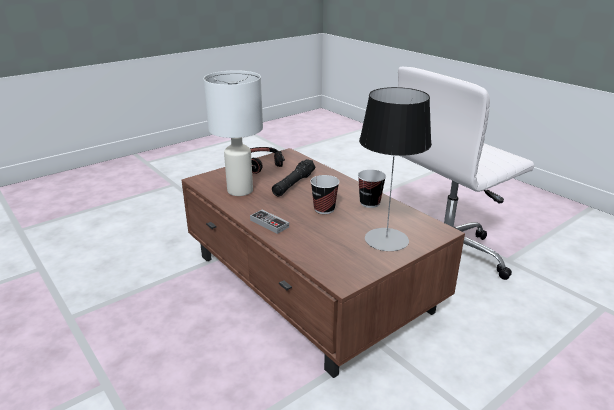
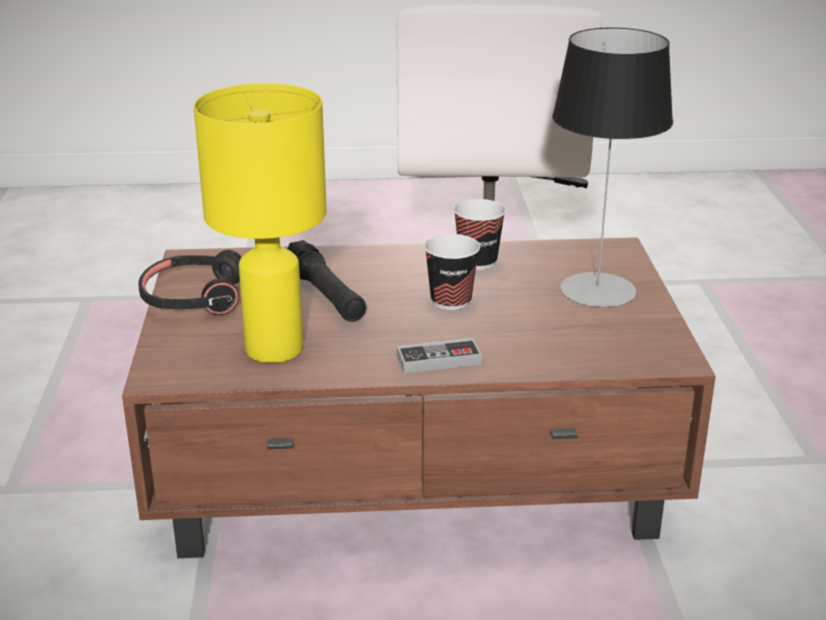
camera: 55 degrees left, 0 degrees up
(240, 190) = (272, 348): white table lamp -> yellow table lamp

